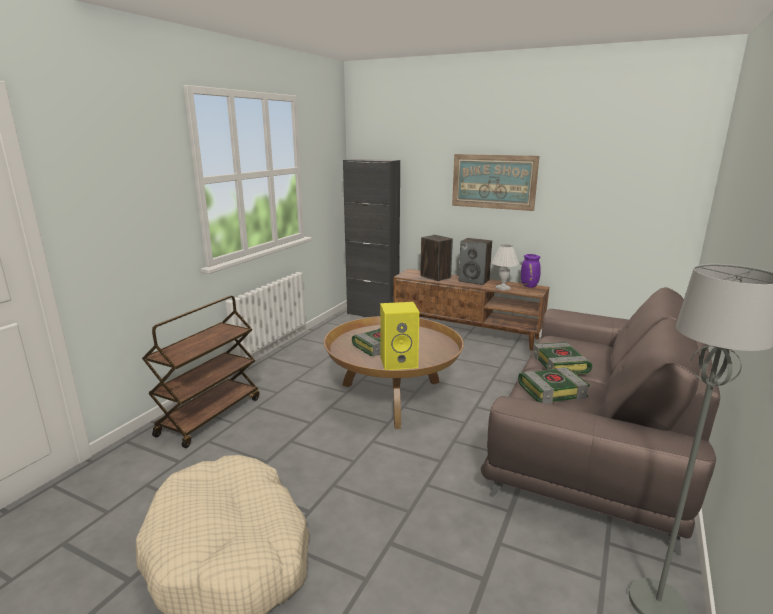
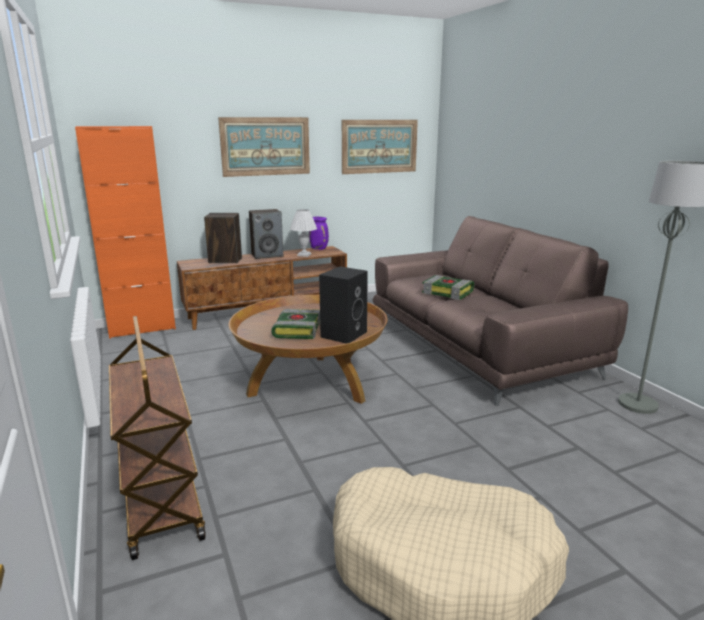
camera: 50 degrees left, 0 degrees up
(373, 314) = (142, 329): black cabinet -> orange cabinet
(399, 362) = (343, 334): yellow speaker -> black speaker
(552, 391) = (479, 308): book -> none
(623, 190) = (379, 146): none -> picture

